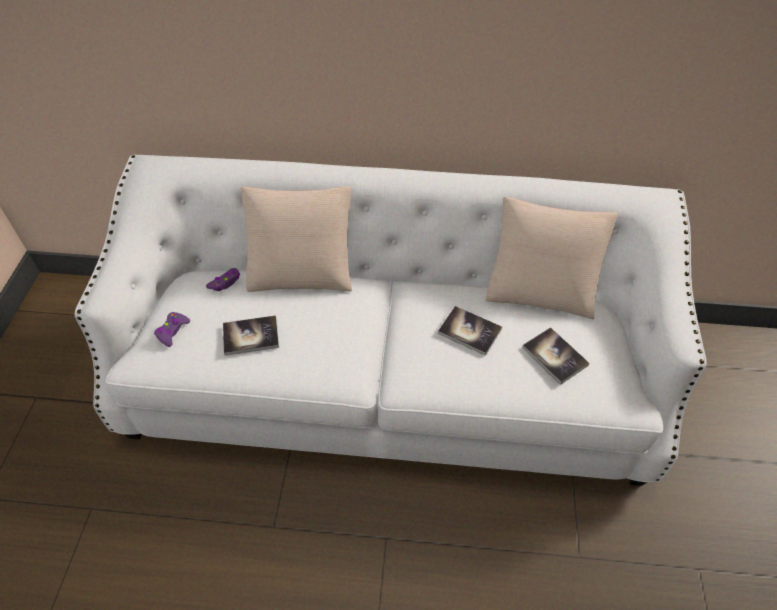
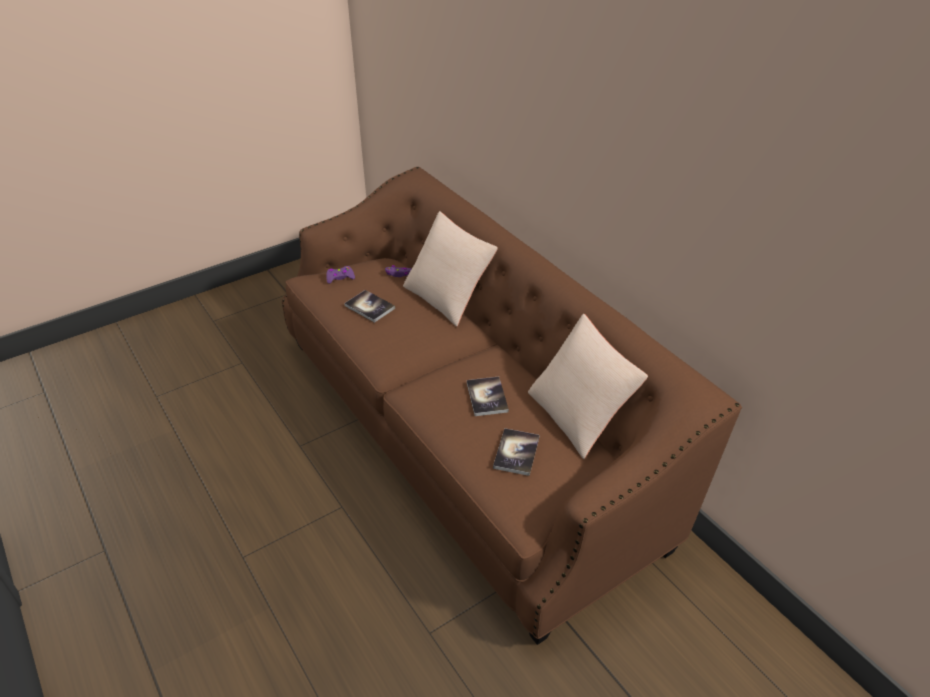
camera: 50 degrees right, 10 degrees down
(389, 381) = (465, 432): white sofa -> brown sofa

